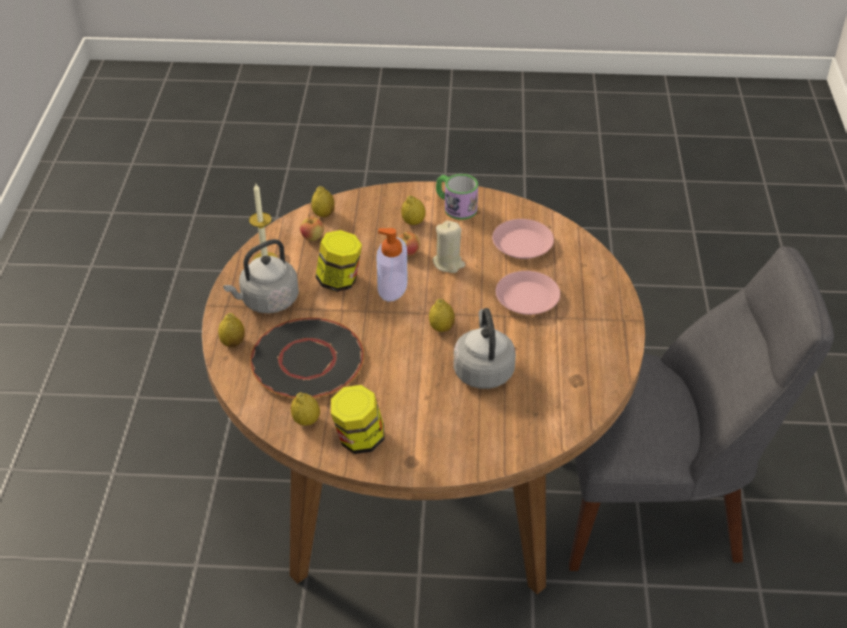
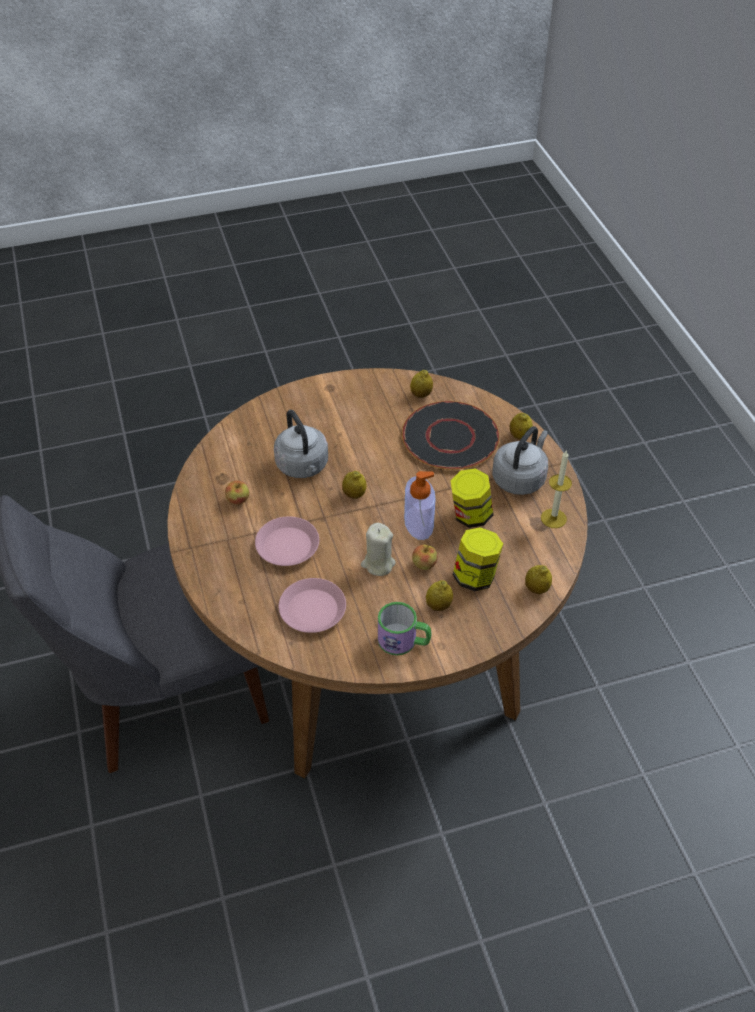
camera: 160 degrees right, 5 degrees up
(312, 237) = (527, 556): apple -> apple (238, 500)
(359, 440) = (375, 392): jar -> jar (475, 576)

